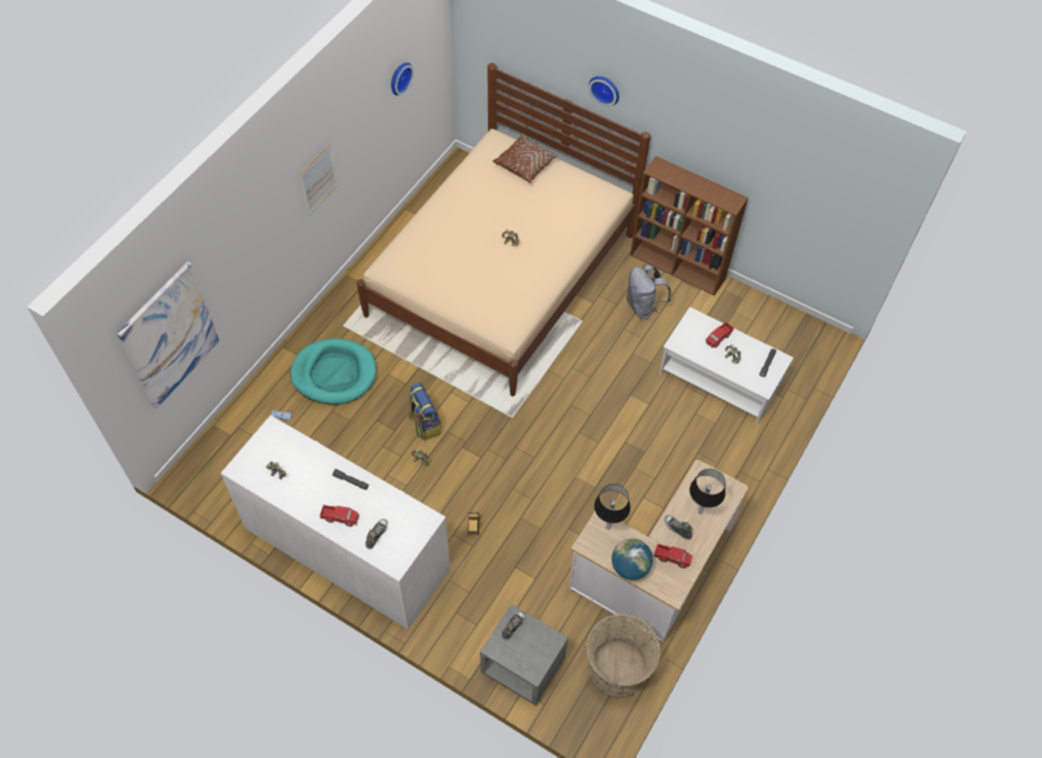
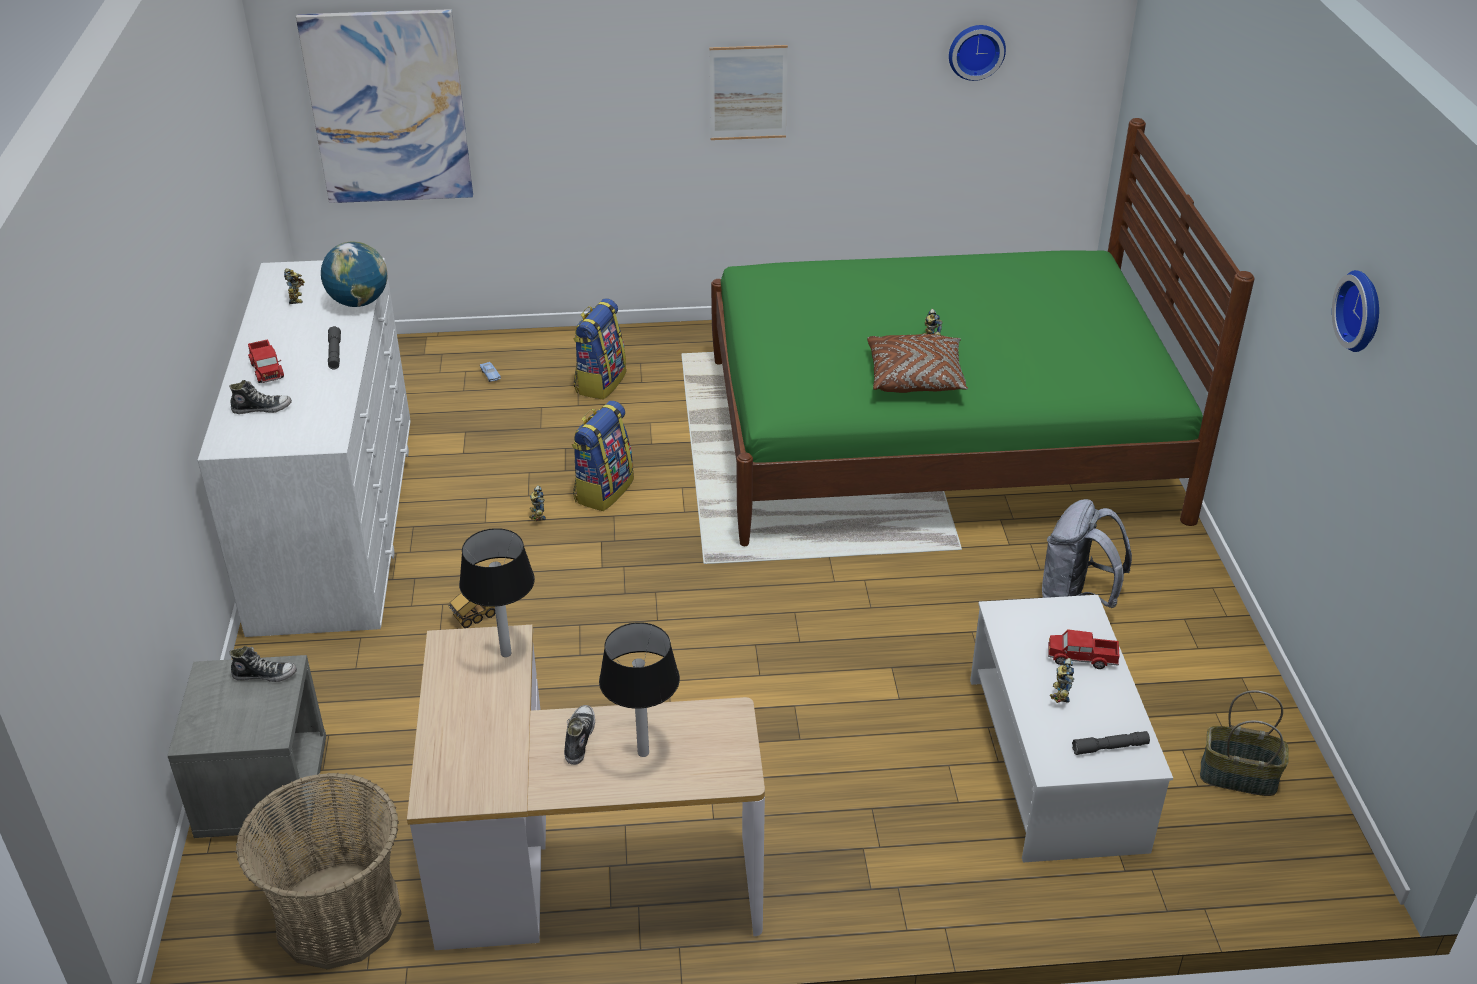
camera: 55 degrees right, 20 degrees down
(334, 373) = (600, 382): turquoise dog bed -> backpack
(501, 274) = (937, 437): beige bed -> green bed
(525, 164) = (1086, 294): brown pillow -> brown pillow (915, 378)
(605, 89) = (1232, 174): wall clock -> wall clock (1363, 310)
(630, 567) = (446, 715): globe -> globe (359, 302)
(672, 558) = (511, 759): toy truck -> none
(678, 267) = (1206, 601): brown bookcase -> none
(767, 331) = (1237, 777): none -> basket

